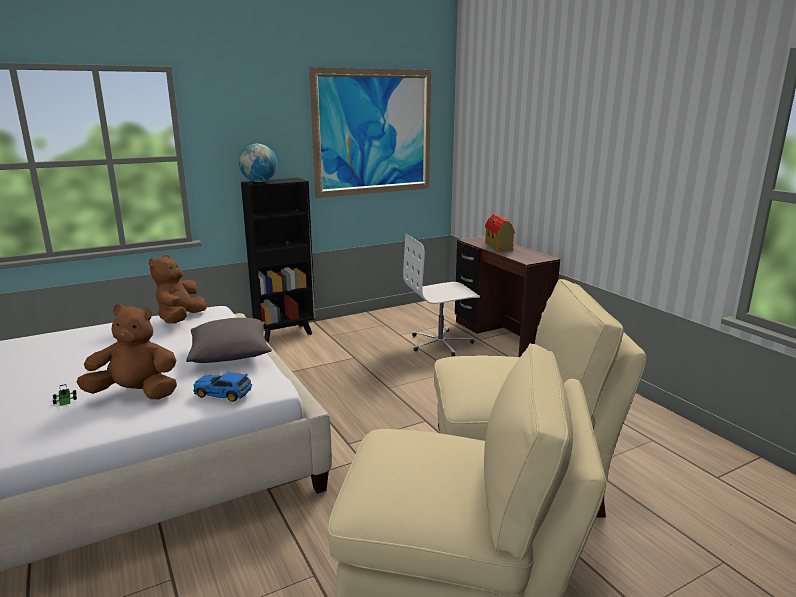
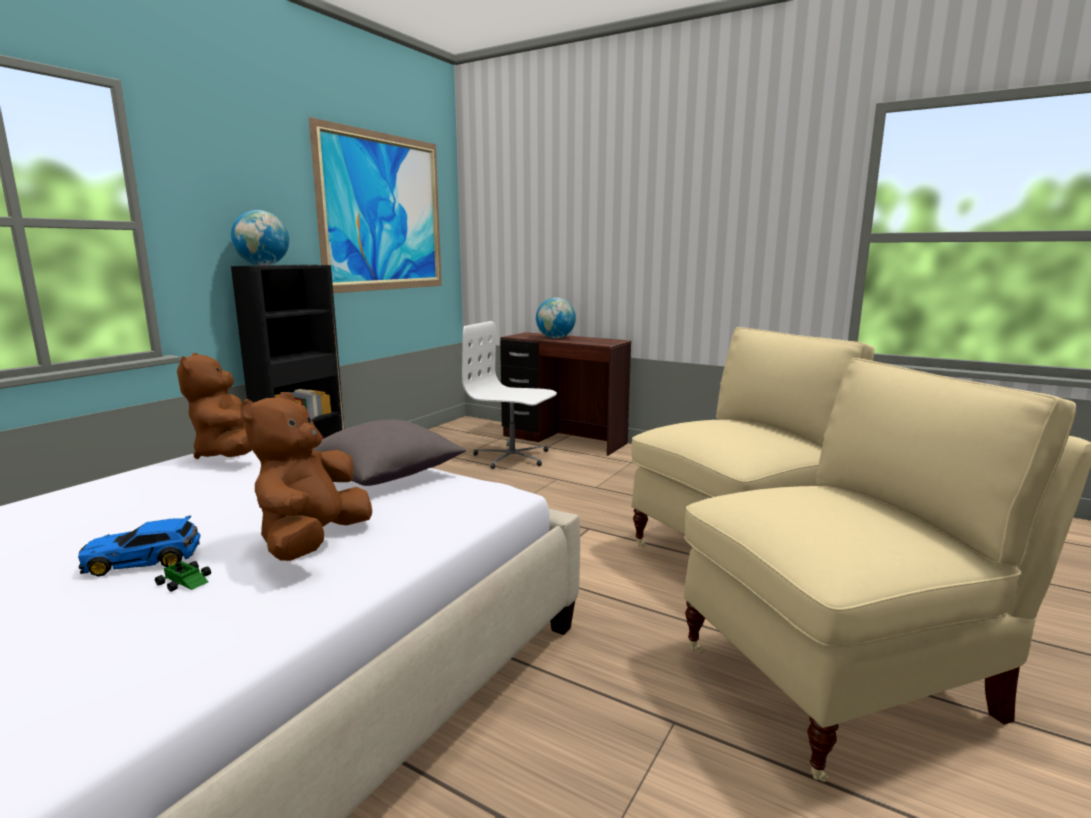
camera: 30 degrees left, 5 degrees down
(136, 393) = (313, 542): brown plush toy -> brown plush toy turned 45 degrees counterclockwise
(224, 393) = (457, 510): toy car -> toy car (145, 560)
(440, 343) = (512, 457): white office chair -> white office chair turned 75 degrees clockwise
(498, 247) = (555, 338): toy house -> globe

